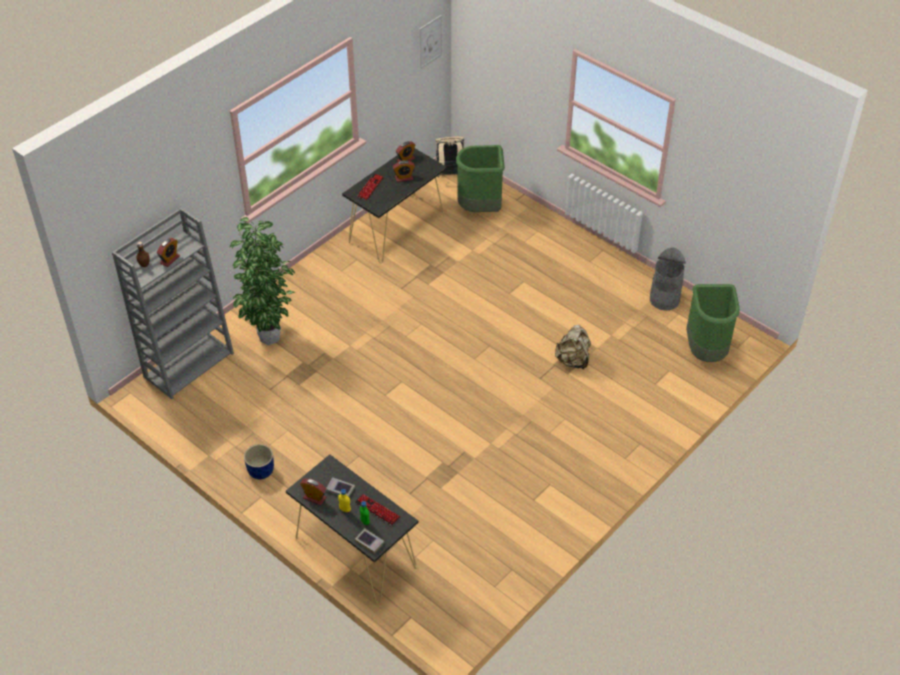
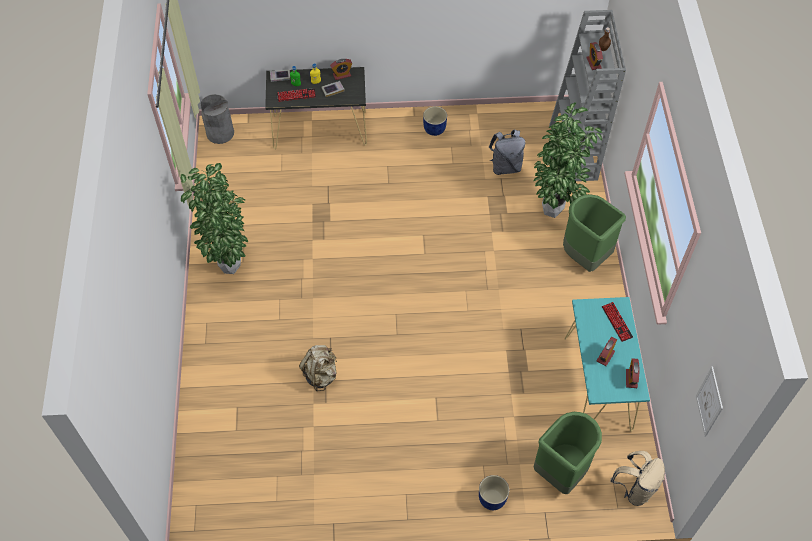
camera: 135 degrees right, 10 degrees up
(253, 395) = (505, 166): none -> grey backpack
(397, 228) = (598, 383): black console table -> turquoise console table
(539, 225) = (491, 499): none -> blue planter
(564, 490) = (228, 265): none -> potted plant
(664, 299) = (302, 507): grey trash can -> grey trash can (220, 133)
(706, 351) = (219, 477): green trash can -> green trash can (585, 257)

